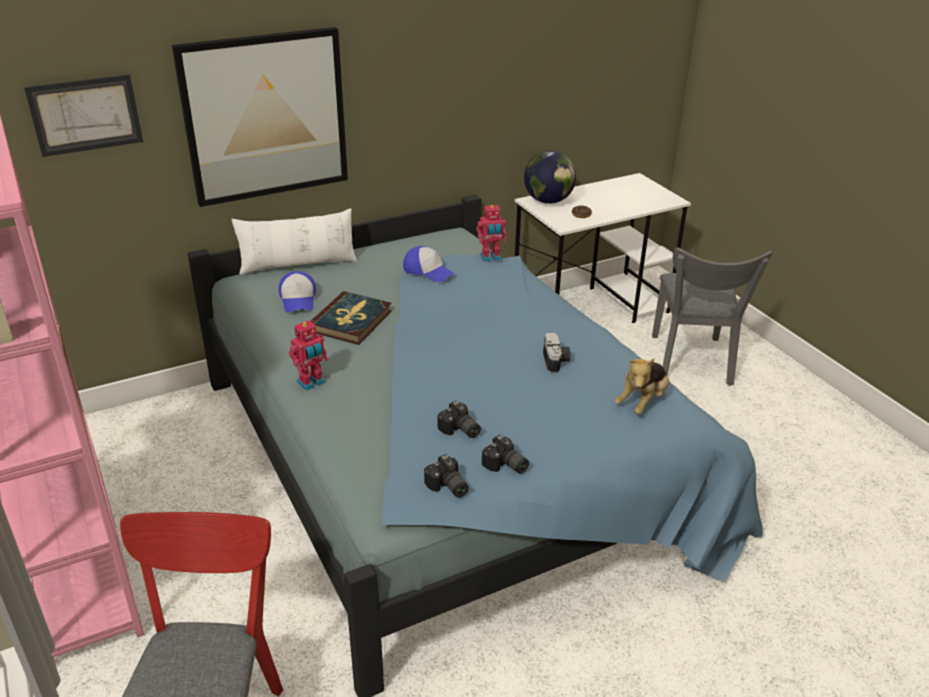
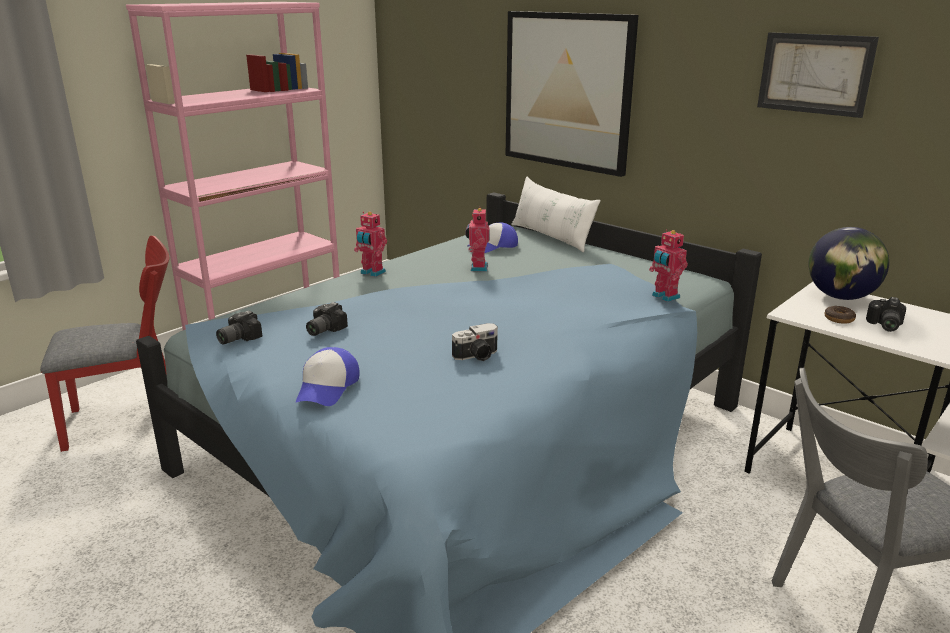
camera: 70 degrees right, 10 degrees down
(85, 115) = (456, 57): picture -> picture (815, 73)
(351, 321) = (477, 268): book -> toy robot
(428, 271) = (593, 275): cap -> cap (328, 387)
(505, 466) = (275, 357): camera -> camera (883, 325)
(642, 402) = (433, 417): plush toy -> none

